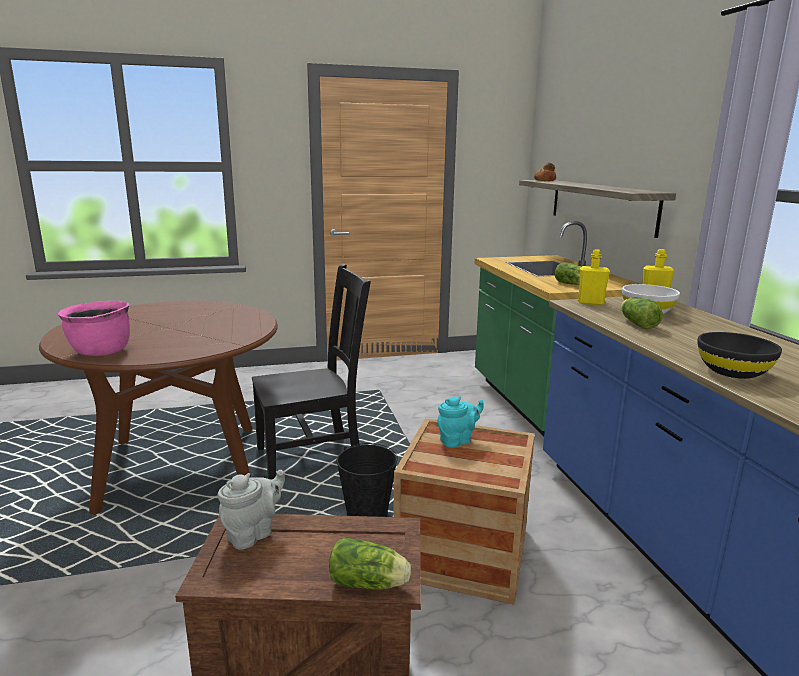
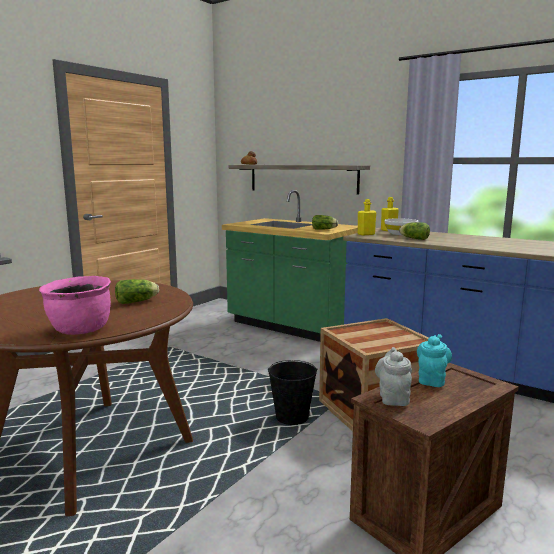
camera: 40 degrees left, 5 degrees down
(313, 456) = (195, 401): black chair -> none
(370, 584) = (488, 389): lettuce -> lettuce (138, 301)
(457, 440) = (359, 333): turquoise teapot -> turquoise teapot (432, 380)
(732, 371) = (499, 247): black bowl -> none

